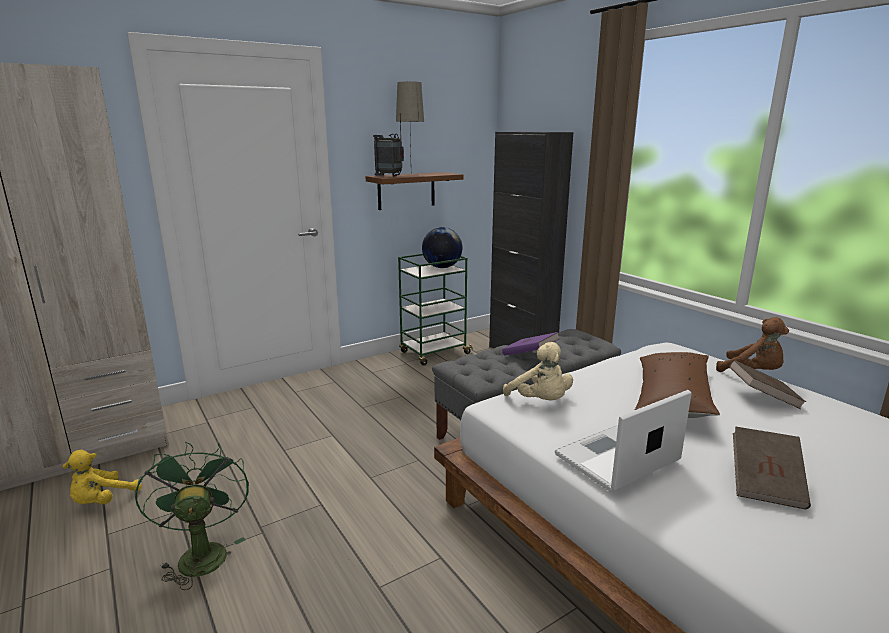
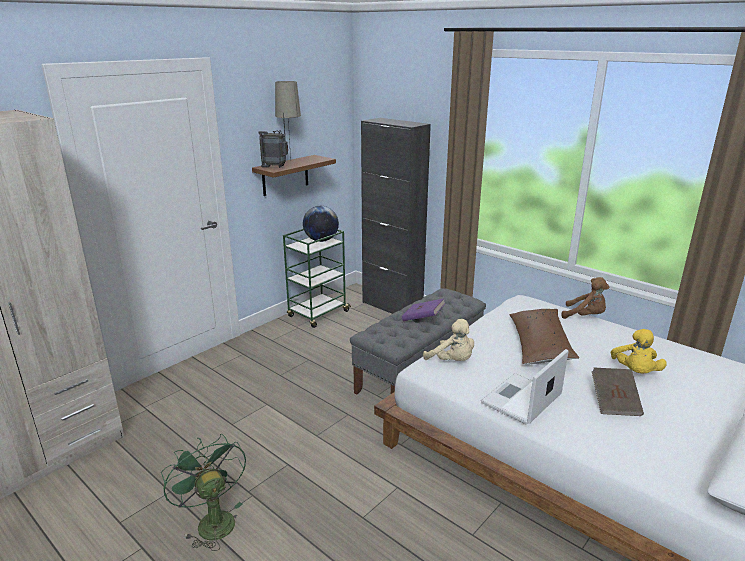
camera: 15 degrees left, 5 degrees up
(103, 501) = (96, 496): yellow plush toy -> yellow plush toy (635, 372)
(762, 397) = (597, 336): brown book -> none

